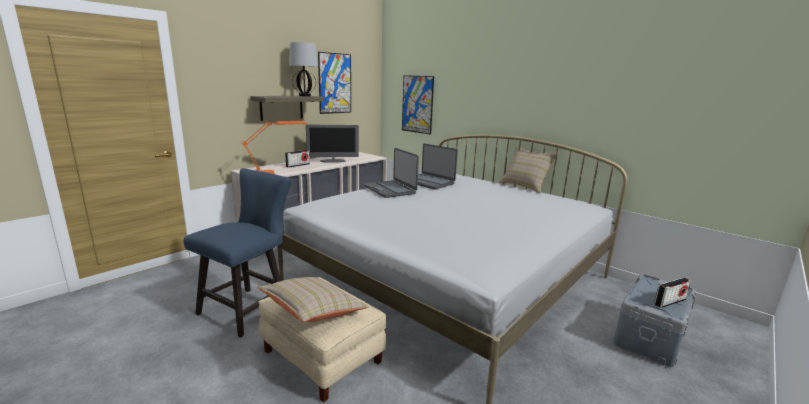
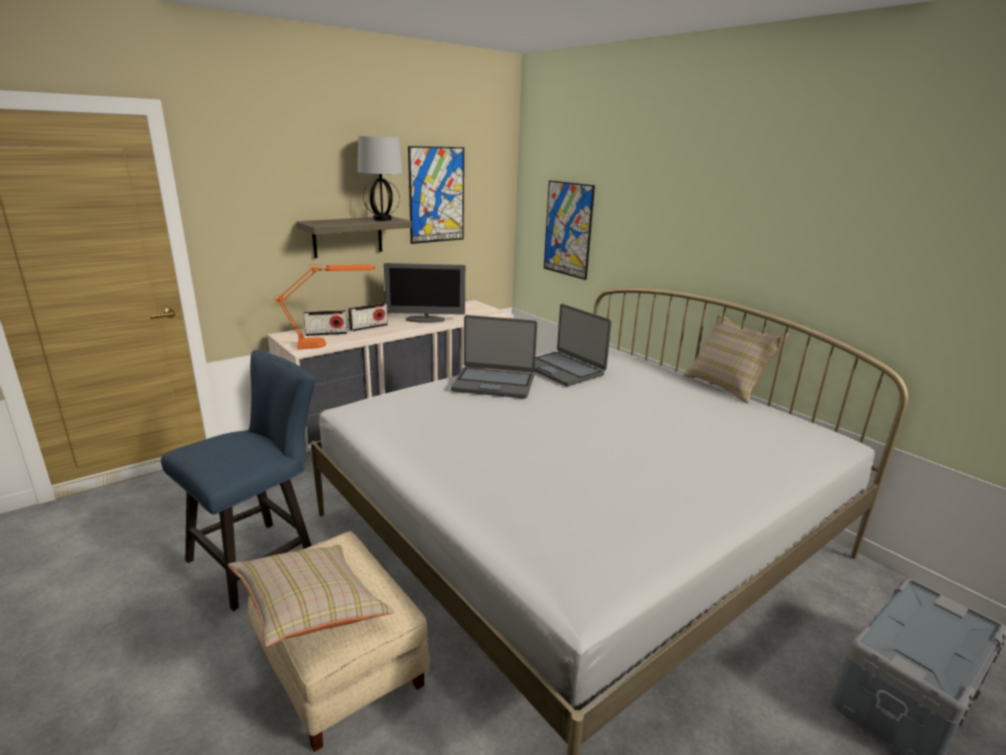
camera: 10 degrees right, 5 degrees up
(390, 190) = (494, 383): laptop -> laptop turned 60 degrees counterclockwise
(669, 302) = (946, 651): radio -> radio (326, 334)

